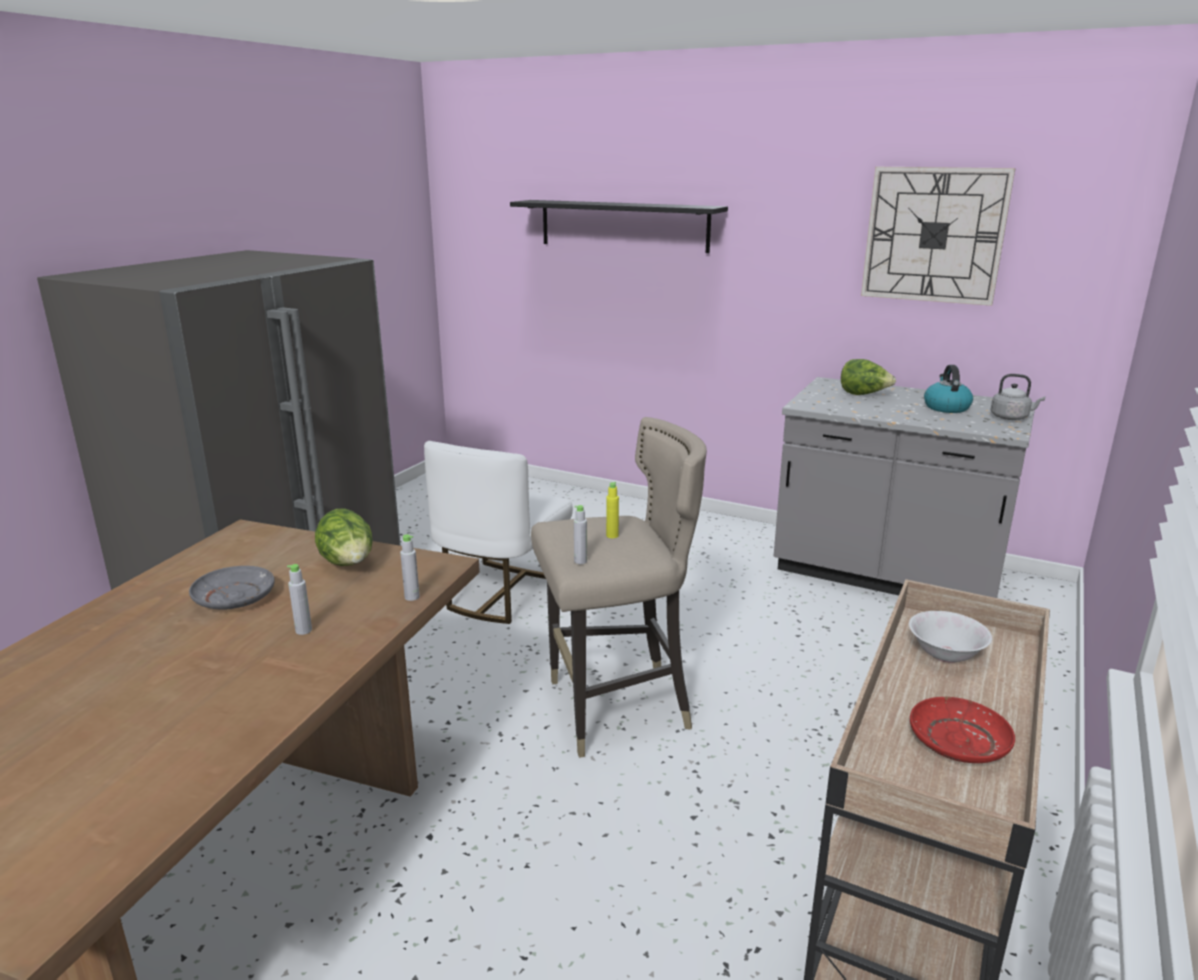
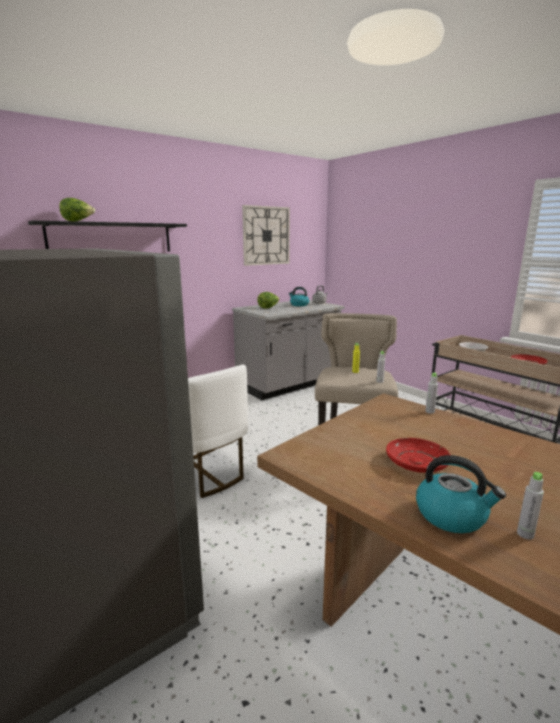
camera: 65 degrees left, 5 degrees down
(116, 622) = (452, 515): none -> kettle
(234, 597) = (416, 462): grey plate -> red plate
(303, 630) = (471, 442): grey bottle -> grey bottle (525, 534)
(349, 565) = (376, 423): lettuce -> lettuce (78, 221)

